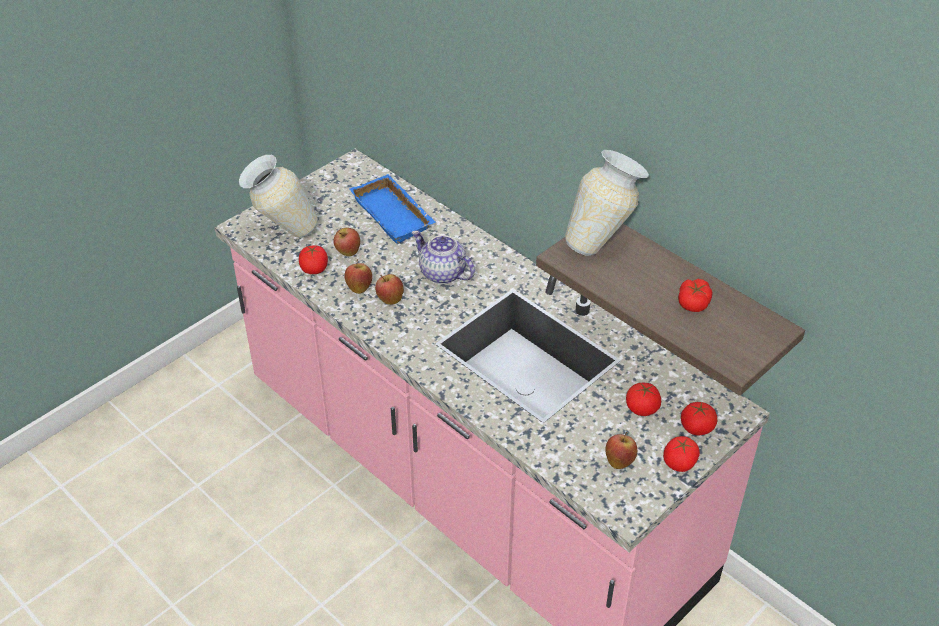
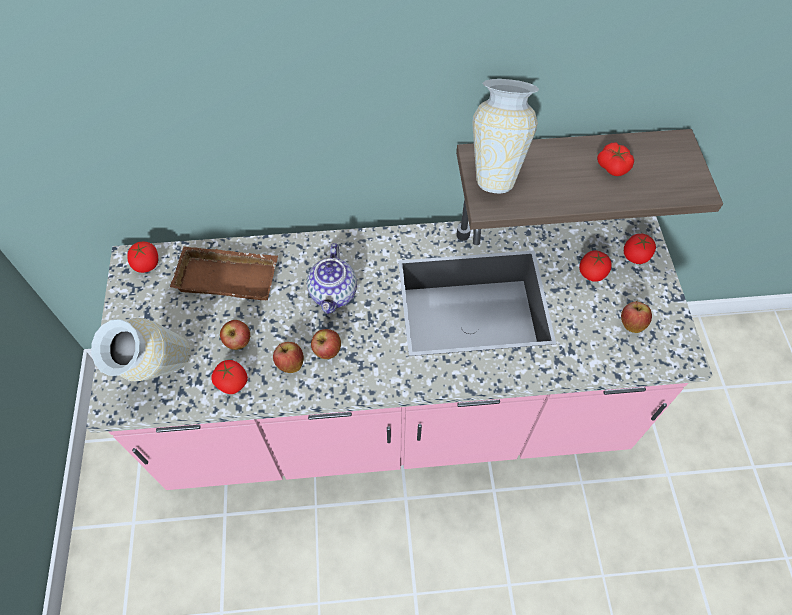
camera: 50 degrees left, 15 degrees up
(395, 214) = (229, 276): blue tray -> brown tray
(442, 273) = (334, 293): teapot -> teapot turned 75 degrees counterclockwise
(679, 463) = (660, 290): tomato -> tomato (147, 264)

